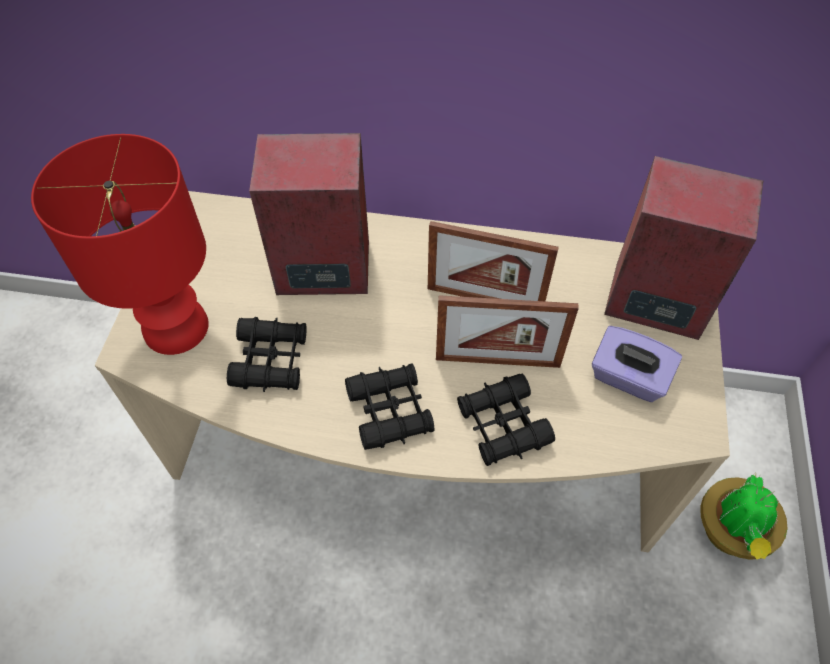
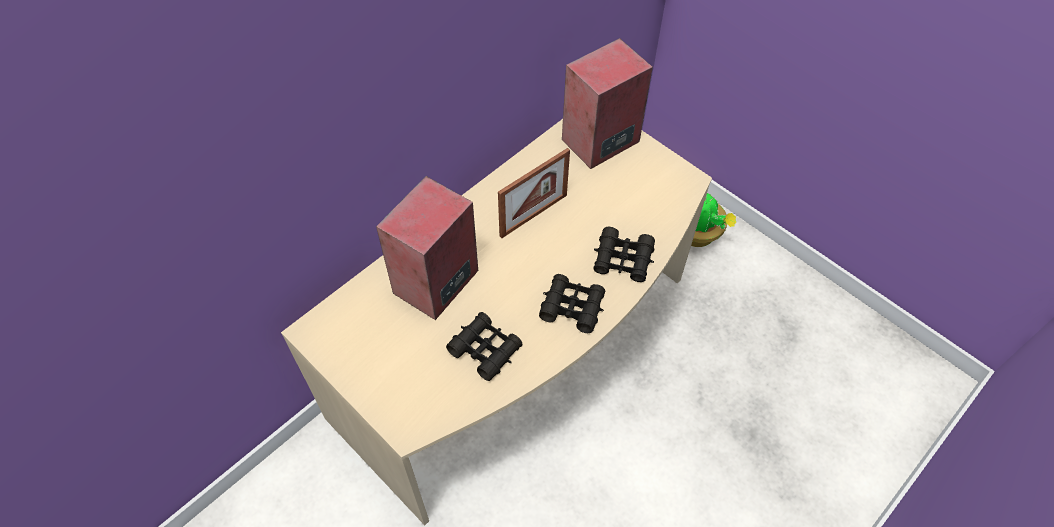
camera: 55 degrees left, 0 degrees up
(174, 328) = (411, 393): red table lamp -> none
(497, 361) = (581, 236): picture frame -> none
(628, 378) = (638, 186): purple tissue box -> none

